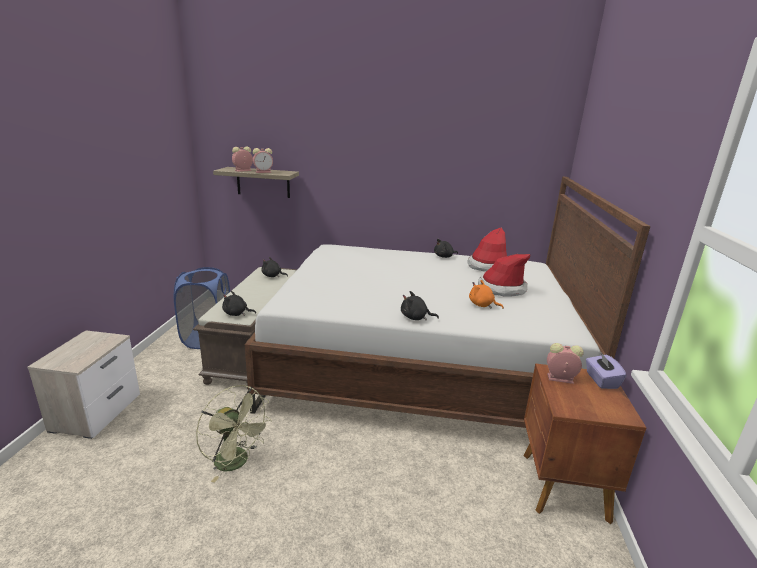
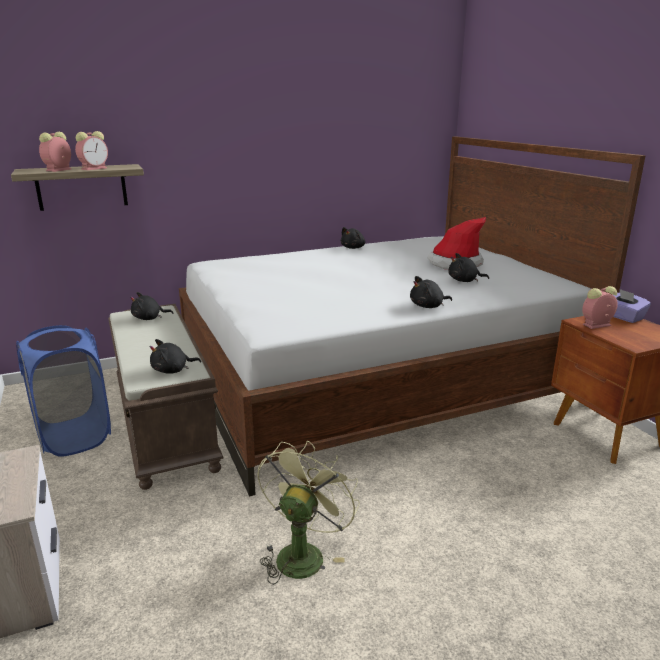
camera: 30 degrees left, 0 degrees up
(237, 463) = (302, 553): green fan -> green fan turned 75 degrees counterclockwise
(482, 305) = (464, 281): orange plush toy -> black plush toy
(488, 266) = (410, 248): hat -> none

